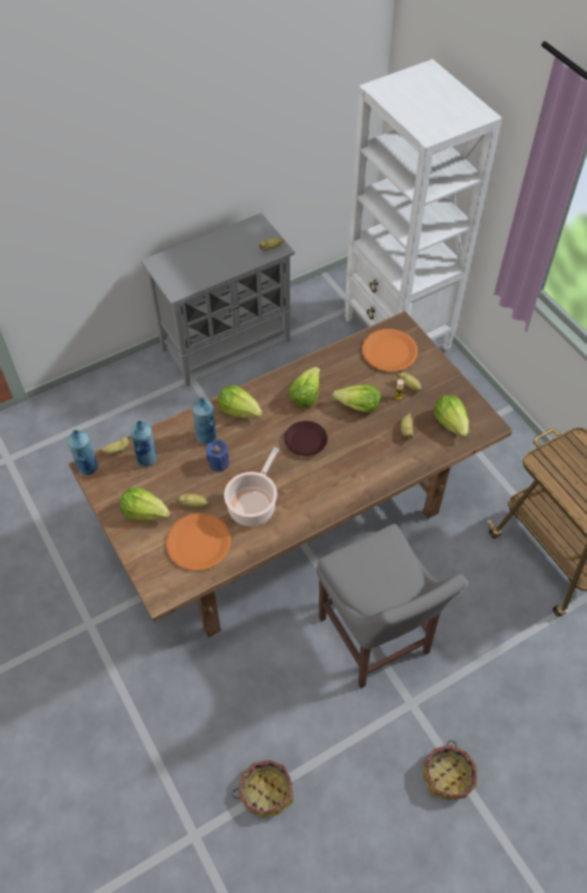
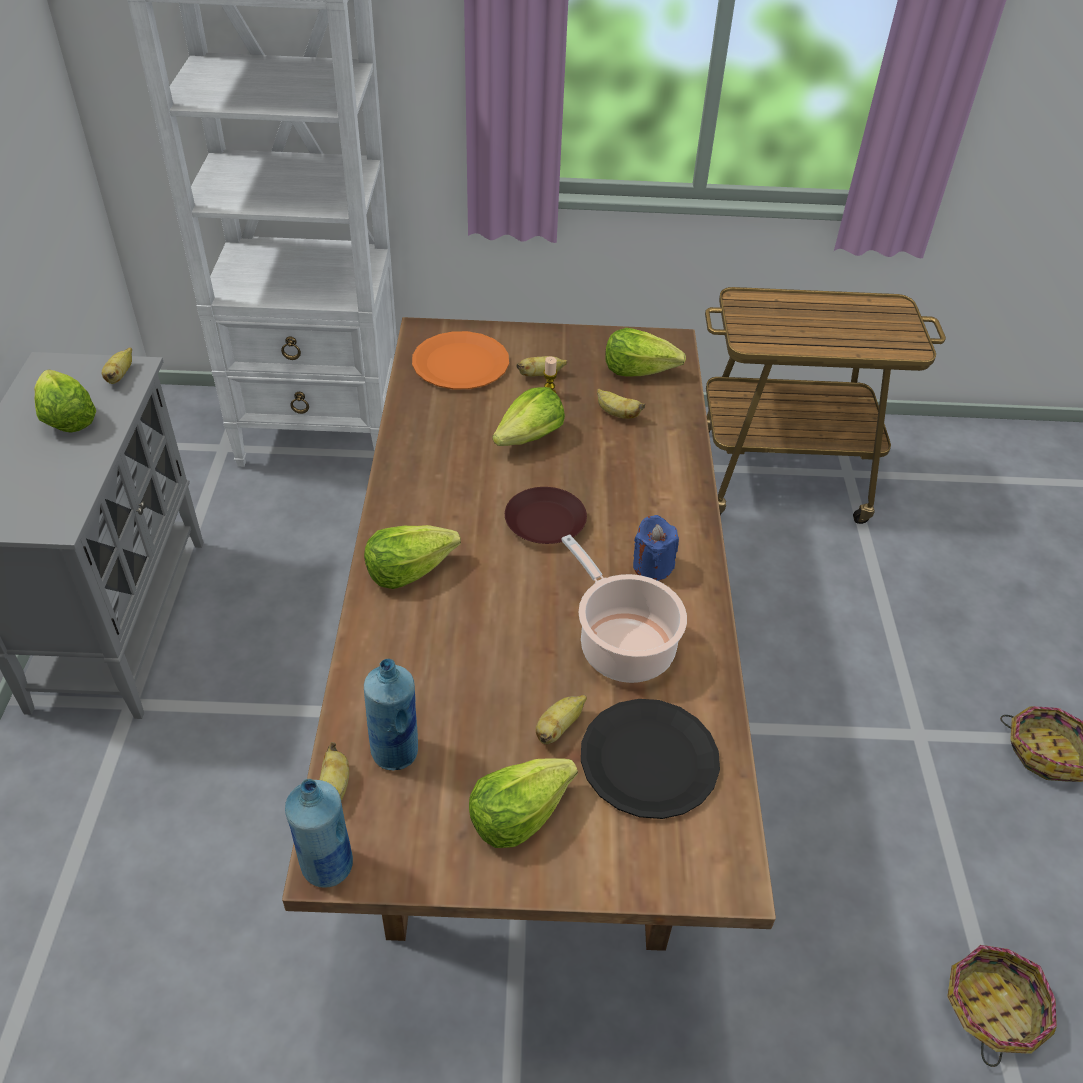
camera: 60 degrees left, 10 degrees down
(199, 542) = (648, 759): orange plate -> black plate
(206, 437) = (424, 639): blue bottle -> none
(218, 463) = (496, 649): blue candle -> blue candle (652, 566)
(305, 395) = (453, 480): lettuce -> lettuce (66, 418)
(376, 640) = (798, 720): grey chair -> none

